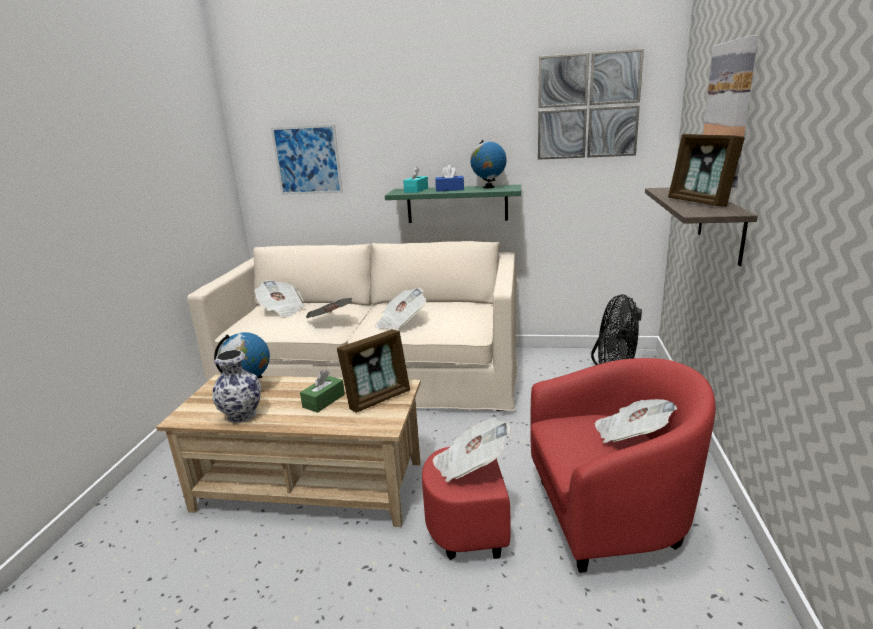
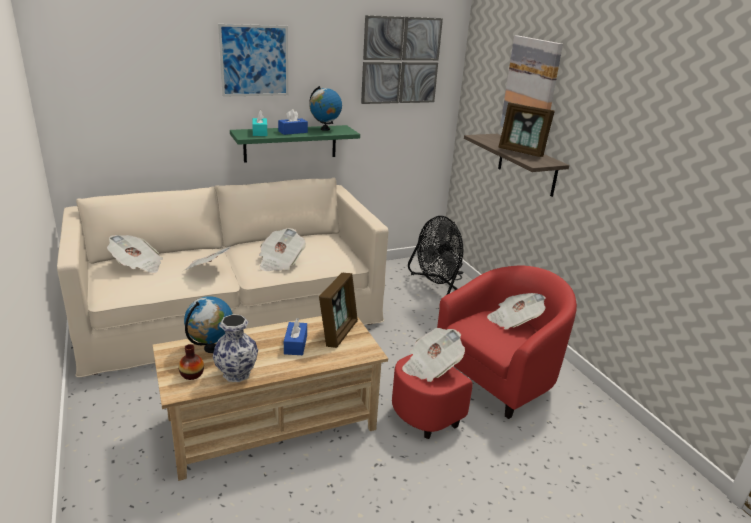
camera: 35 degrees left, 5 degrees up
(209, 406) = (192, 374): none -> vase
(307, 160) = (133, 100): picture -> picture (254, 61)
(324, 401) = (295, 344): green tissue box -> blue tissue box

